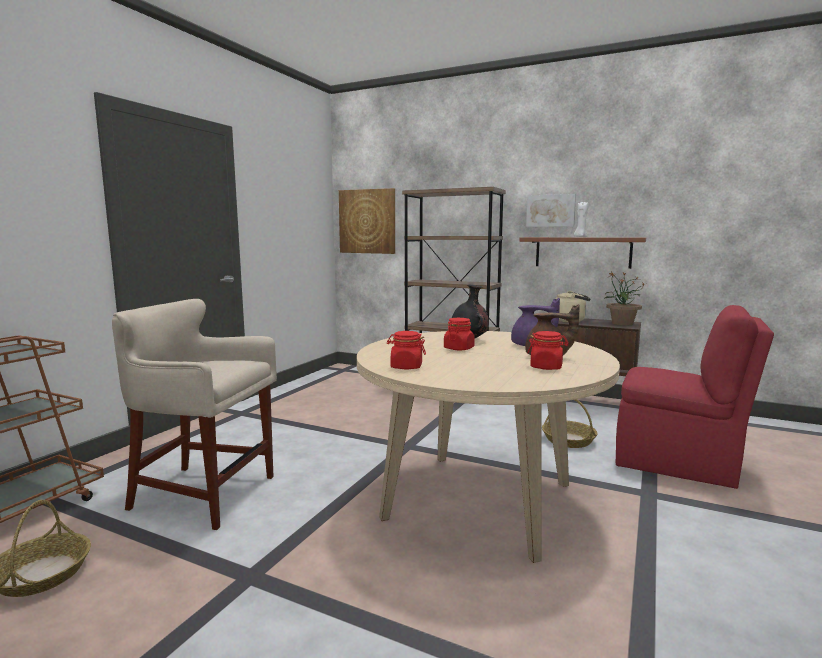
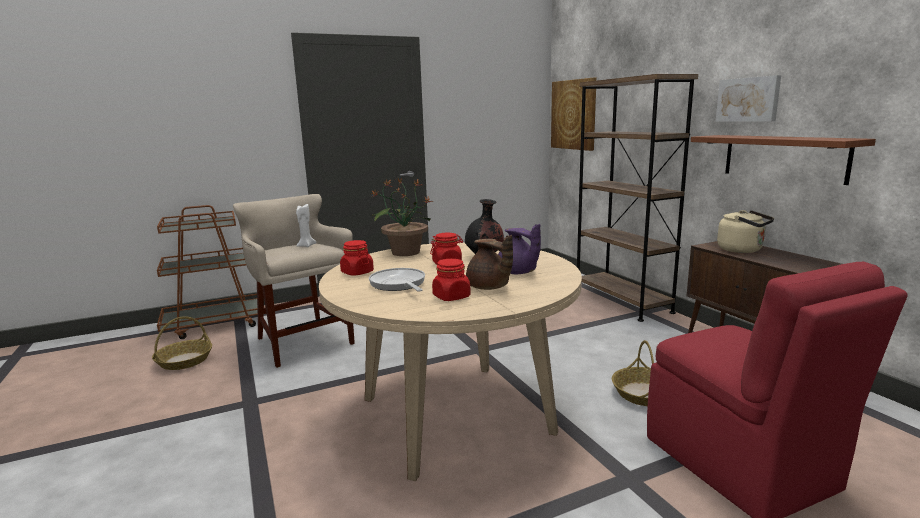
camera: 40 degrees right, 5 degrees up
(476, 367) = (398, 284): none -> frying pan
(580, 237) = (770, 137): white candle -> white candle (306, 246)
(621, 323) = (808, 264): potted plant -> potted plant (405, 252)

